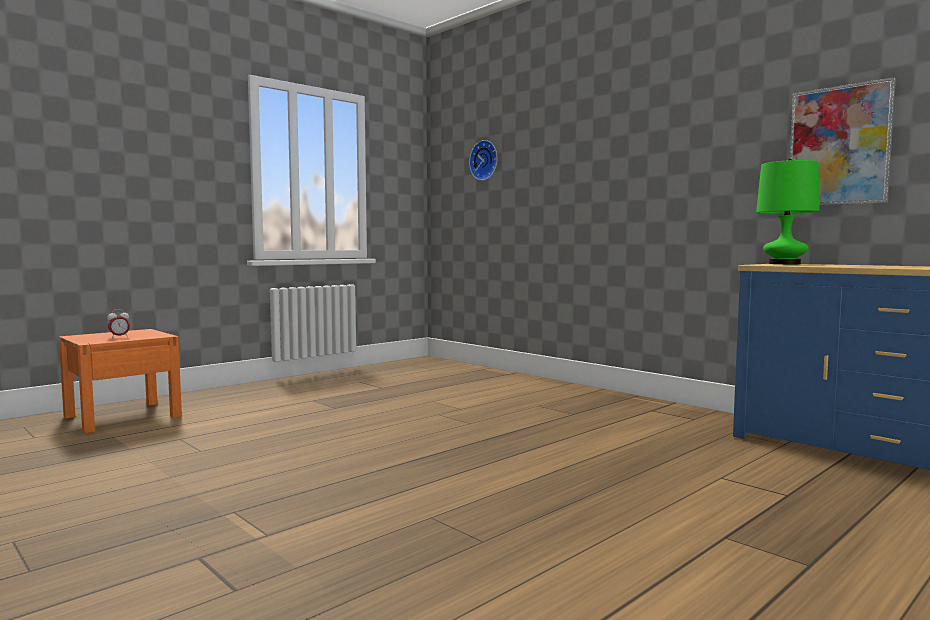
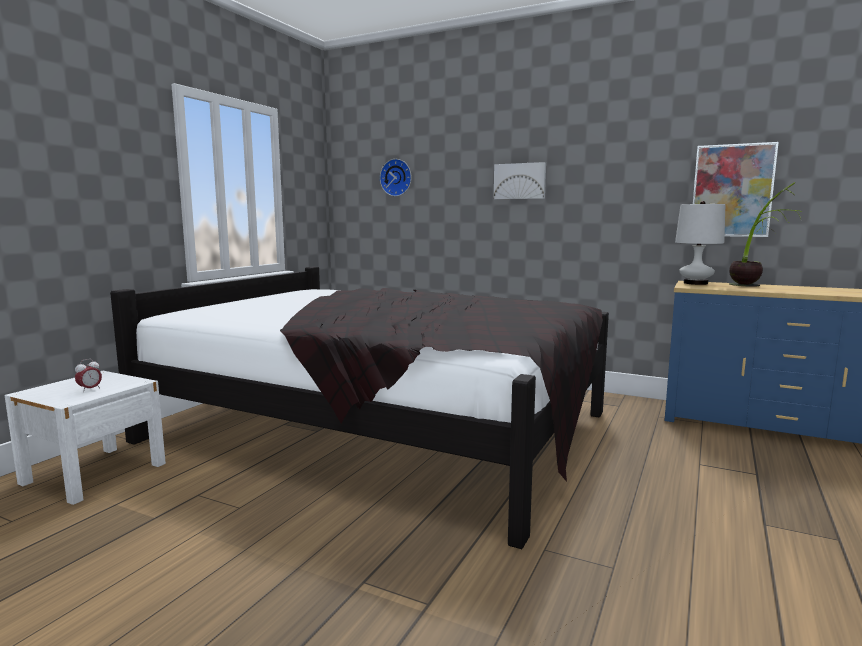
camera: 20 degrees left, 5 degrees up
(122, 416) = (94, 473): orange nightstand -> white nightstand
(403, 411) = (385, 426): none -> black bed
(601, 154) = (520, 181): none -> picture
(784, 264) = (695, 283): green table lamp -> white table lamp
(854, 265) = (754, 286): none -> potted plant

